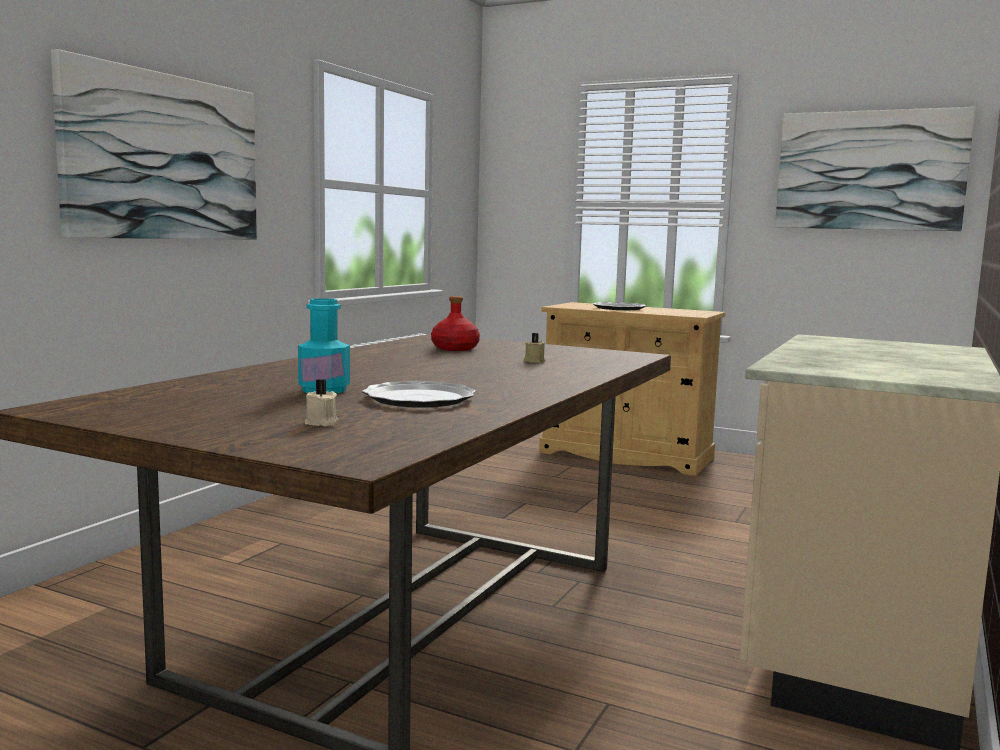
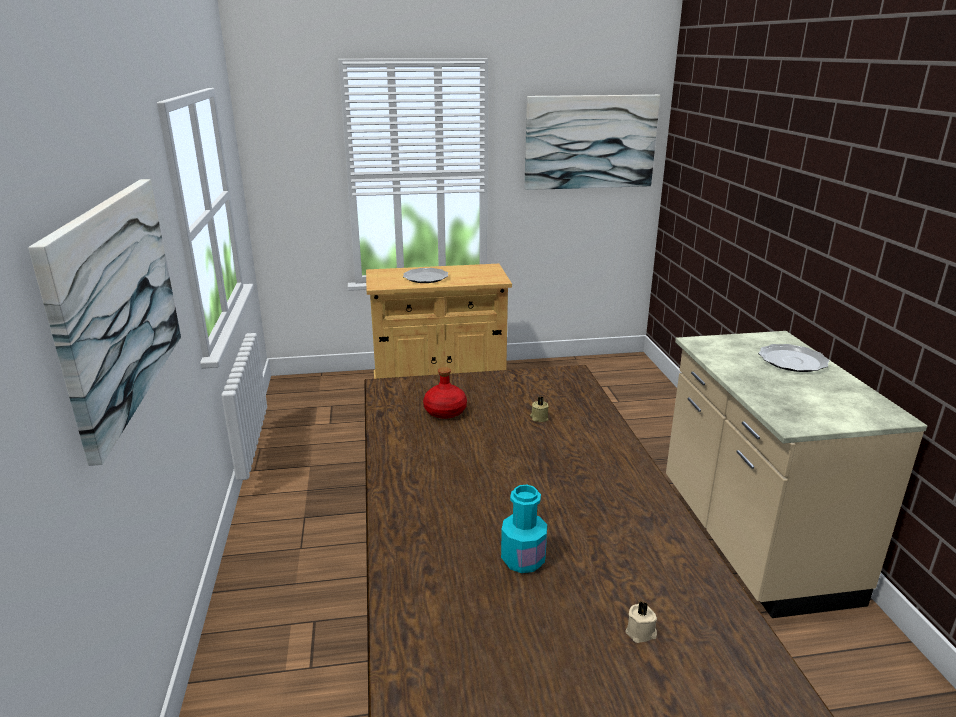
camera: 35 degrees left, 15 degrees up
(419, 398) = (607, 541): plate -> plate (792, 361)

